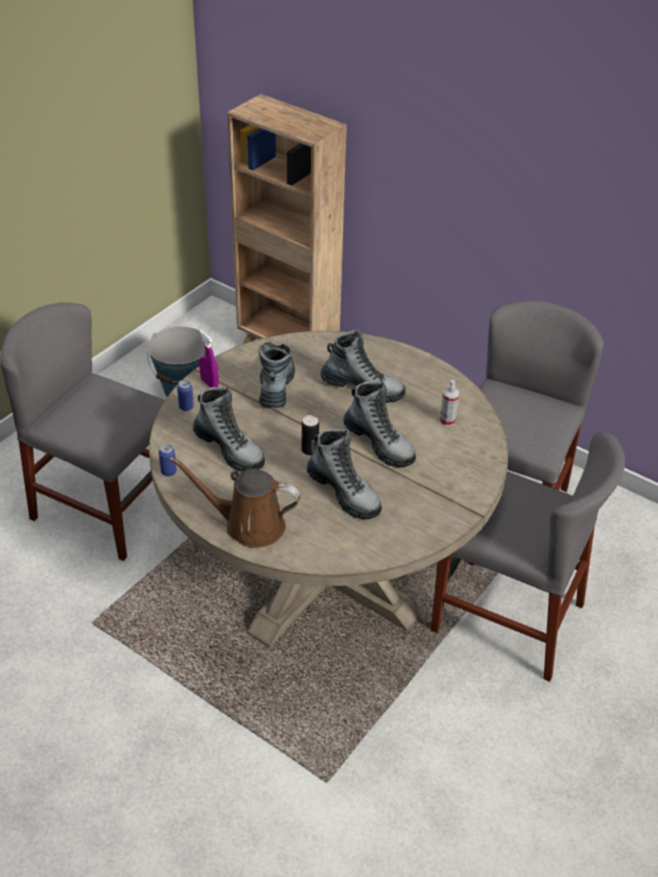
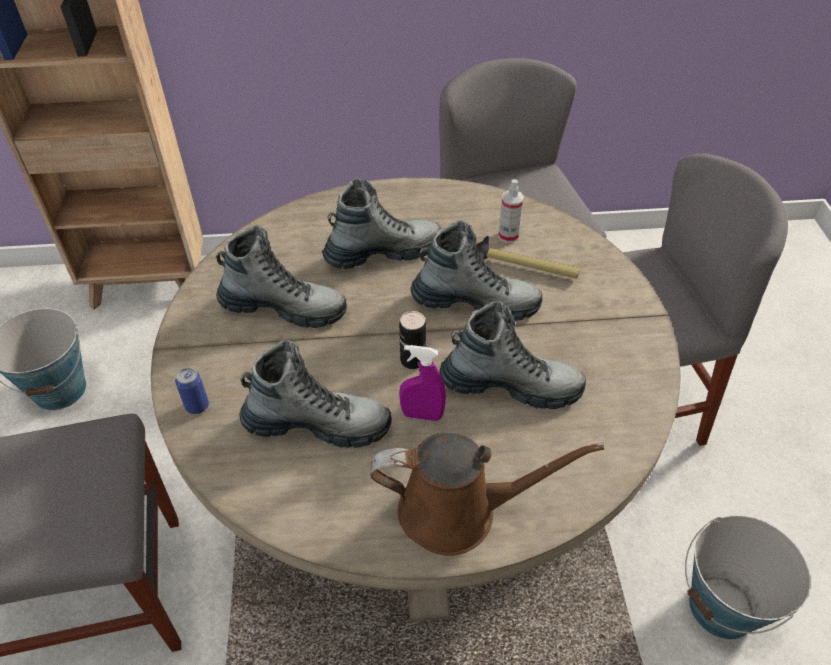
camera: 40 degrees left, 5 degrees up
(168, 472) = (272, 514): can -> none
(209, 384) = (195, 355): purple spray bottle -> purple spray bottle (422, 415)
(248, 525) = (457, 511): brown watering can -> brown watering can turned 150 degrees counterclockwise
(276, 386) = (284, 308): boot -> boot turned 135 degrees clockwise
(434, 442) = (525, 266): none -> hammer
(438, 766) = (721, 608): none -> bucket

